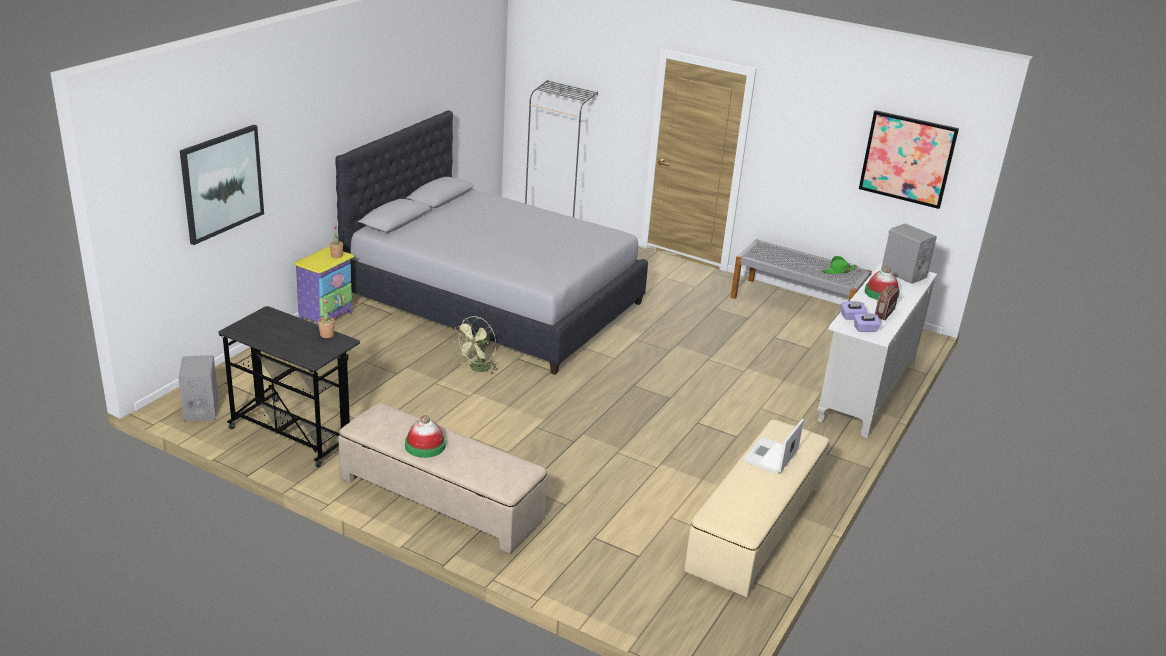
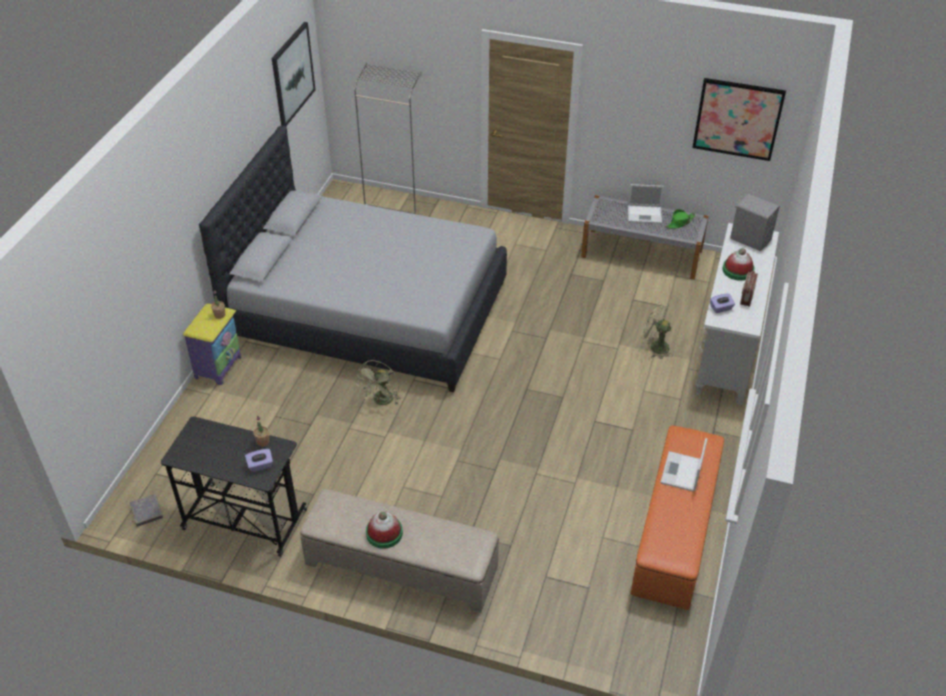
camera: 10 degrees left, 15 degrees up
(201, 409) = (146, 511): grey speaker -> grey book
(222, 183) = (113, 303): picture -> picture (292, 74)
(756, 526) = (676, 529): beige bench -> orange bench
(785, 376) = (655, 347): none -> green fan
(803, 259) = (645, 214): none -> laptop
(865, 329) = (736, 322): purple tissue box -> purple tissue box (260, 465)

